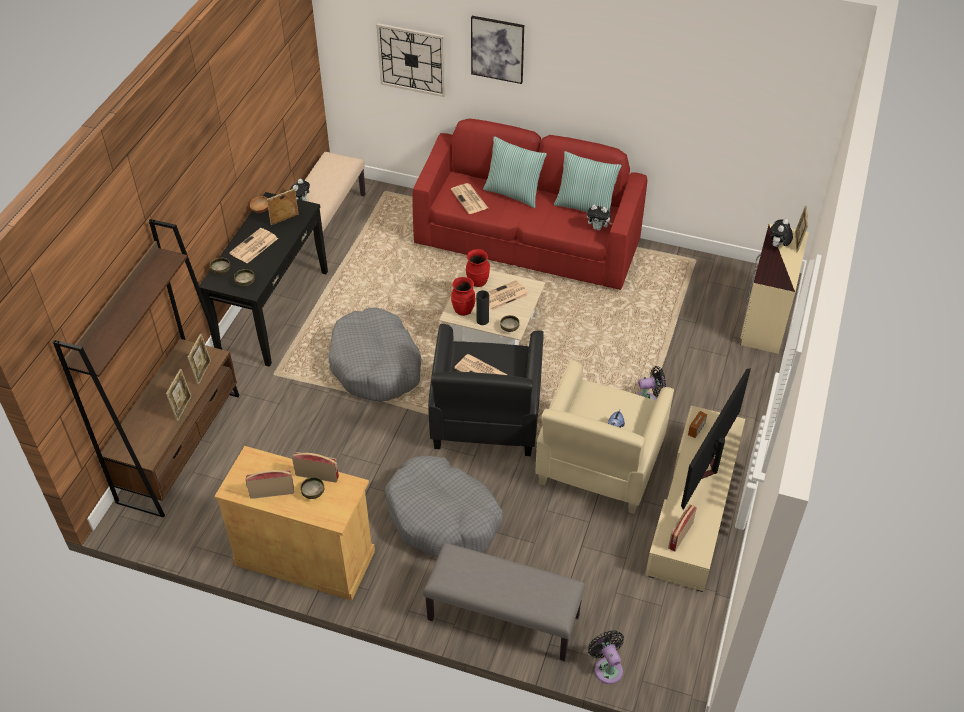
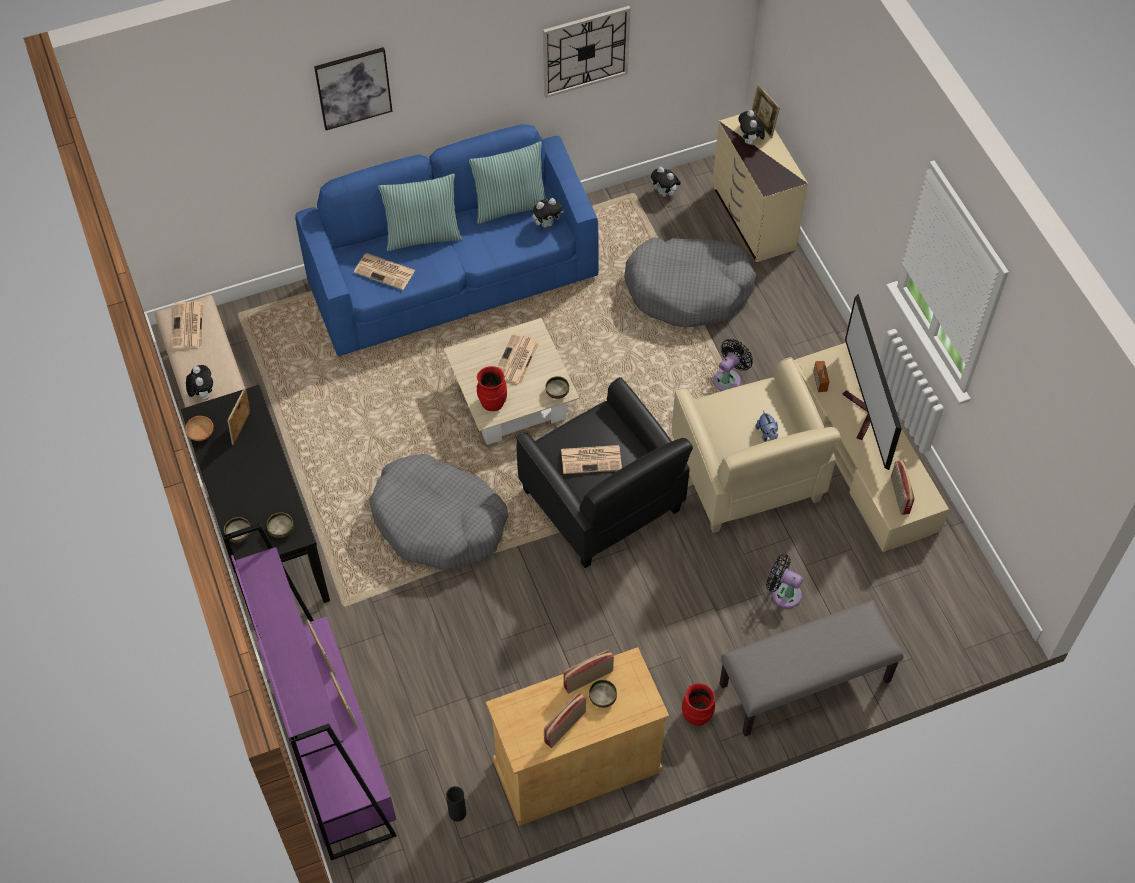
camera: 40 degrees left, 10 degrees up
(180, 447) = (332, 753): brown bookcase -> purple bookcase
(253, 246) = (242, 482): newspaper -> newspaper (188, 327)
(411, 59) = (241, 150): wall clock -> wall clock (585, 51)
(443, 517) = (661, 630): grey dog bed -> grey dog bed (689, 289)
(478, 282) = (475, 361): red vase -> red vase (697, 716)
(482, 320) = (523, 402): black vase -> black vase (457, 813)
(527, 243) = (453, 280): red sofa -> blue sofa
(607, 668) = (928, 660): black fan -> black fan (783, 593)
(717, 271) = (665, 193): none -> plush toy

